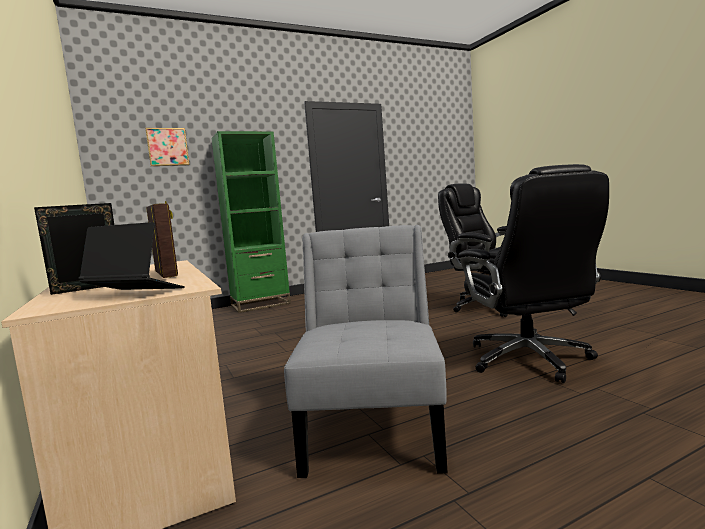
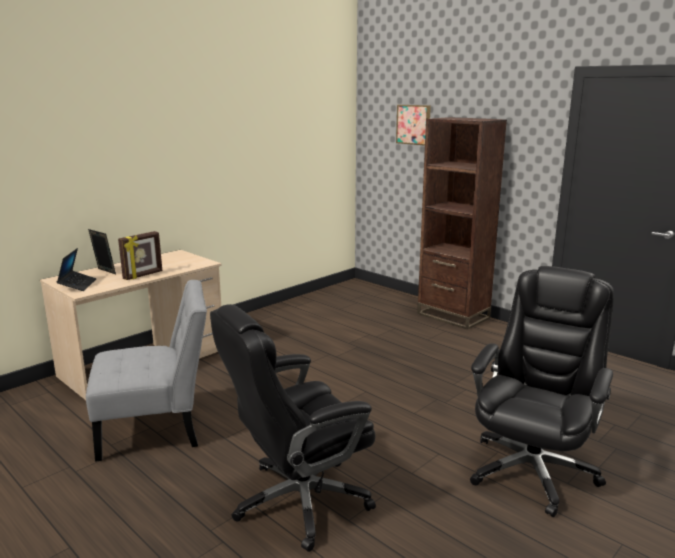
camera: 70 degrees right, 10 degrees up
(260, 305) = (453, 316): green bookcase -> brown bookcase

